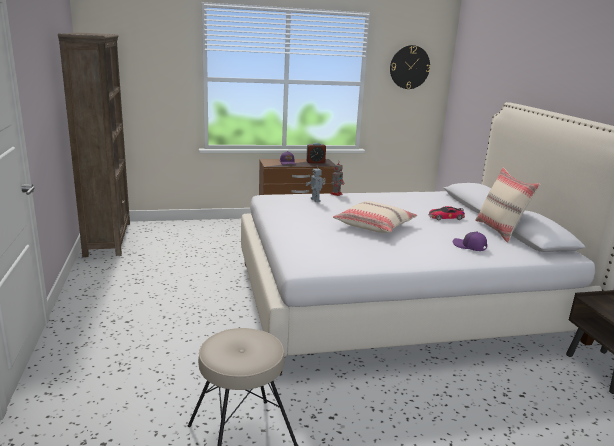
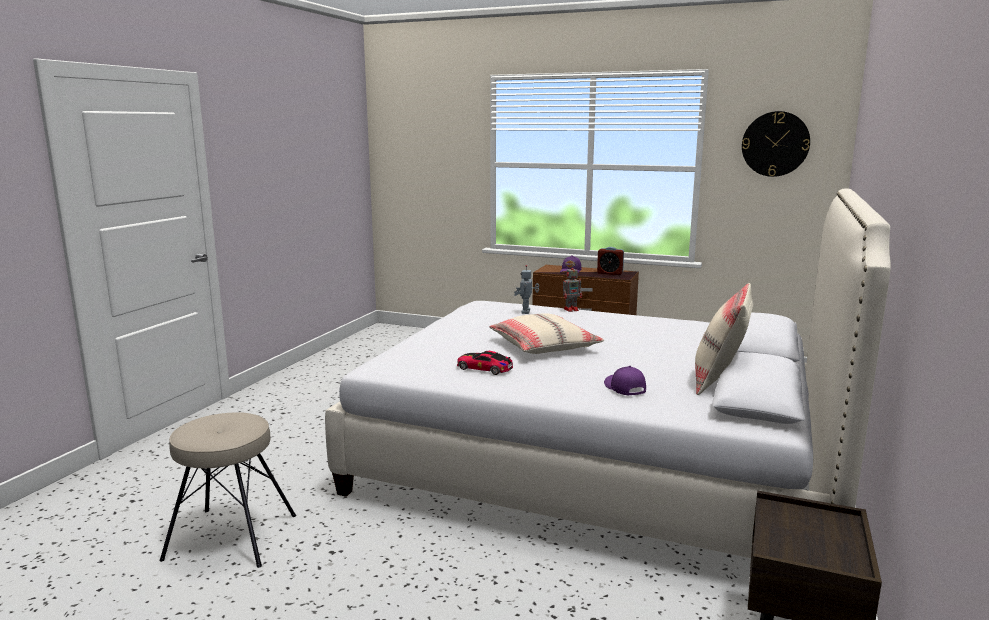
camera: 35 degrees right, 5 degrees down
(108, 238) = (370, 338): brown bookcase -> none
(446, 217) = (668, 353): toy car -> toy car (484, 368)

